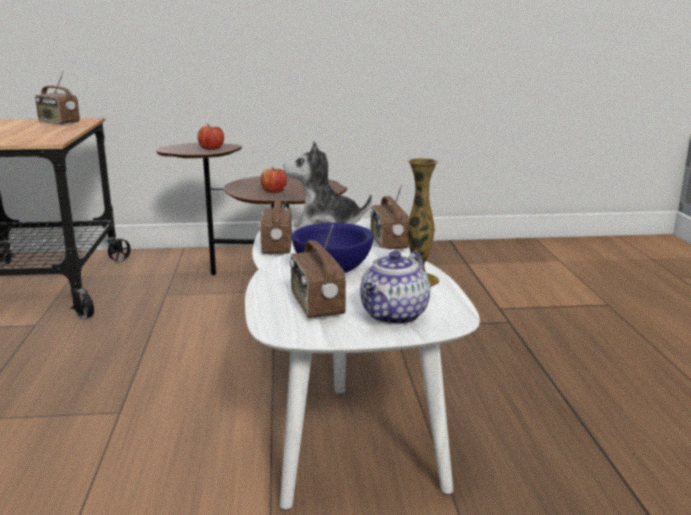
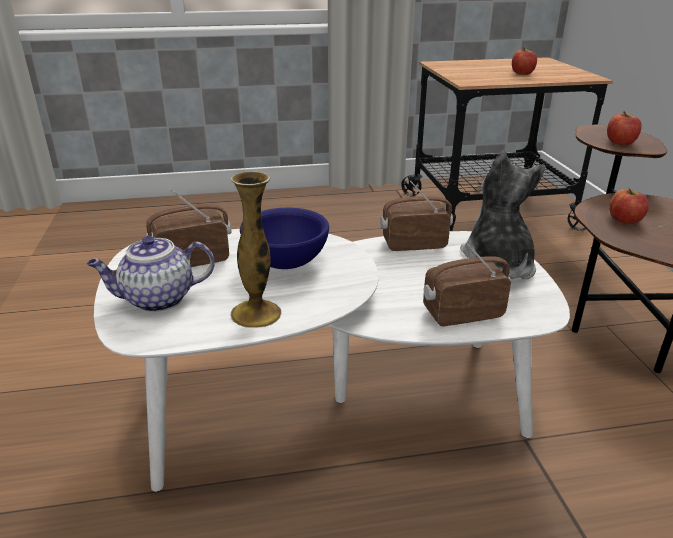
camera: 85 degrees right, 10 degrees up
(41, 129) = (522, 73): none -> apple
(58, 123) = (559, 73): radio -> none
(394, 316) = (157, 299): teapot -> teapot turned 45 degrees counterclockwise

